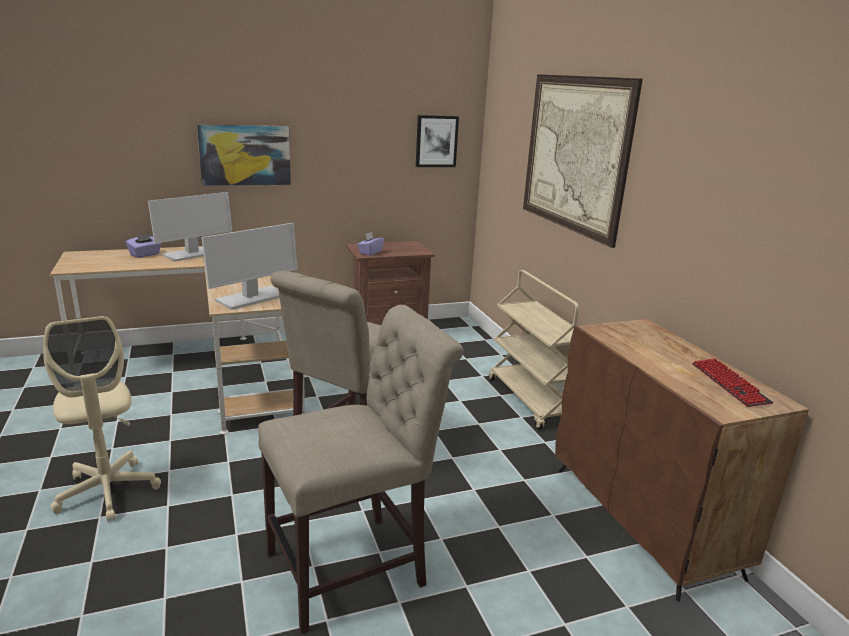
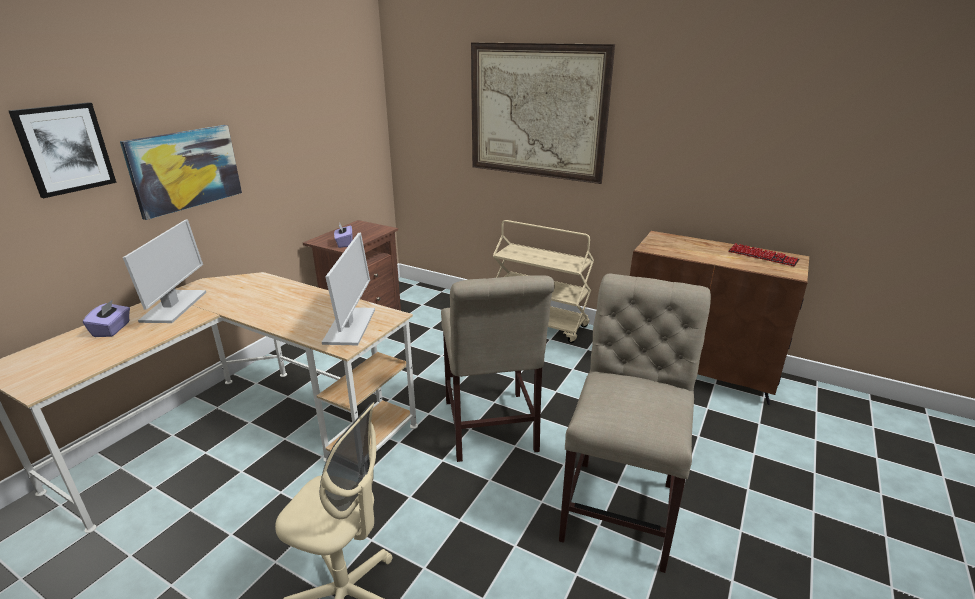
camera: 40 degrees left, 5 degrees up
(436, 141) = (355, 117): picture -> picture (65, 149)

